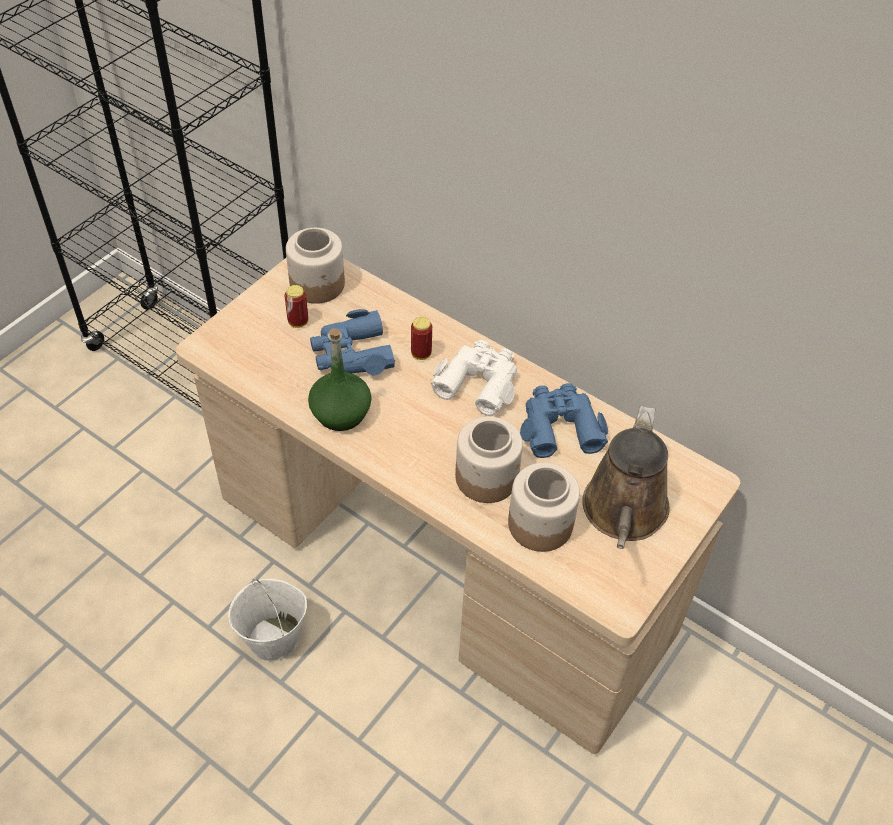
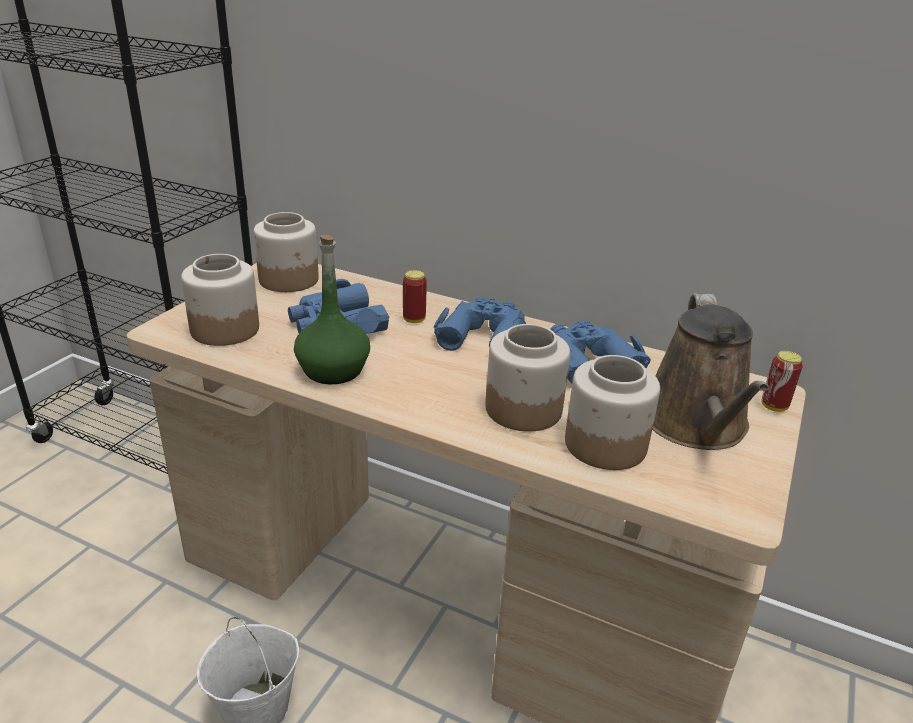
camera: 10 degrees left, 20 degrees down
(256, 351) = (224, 329): none -> jar
(298, 322) = (271, 306): can -> can (774, 406)
(478, 382) = (484, 335): white binoculars -> blue binoculars

